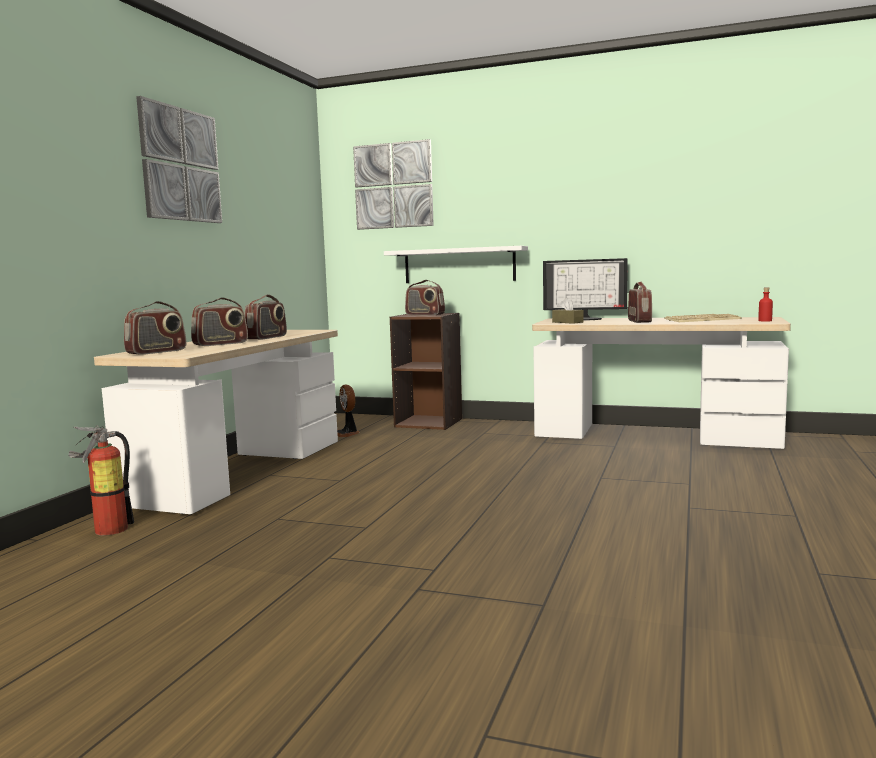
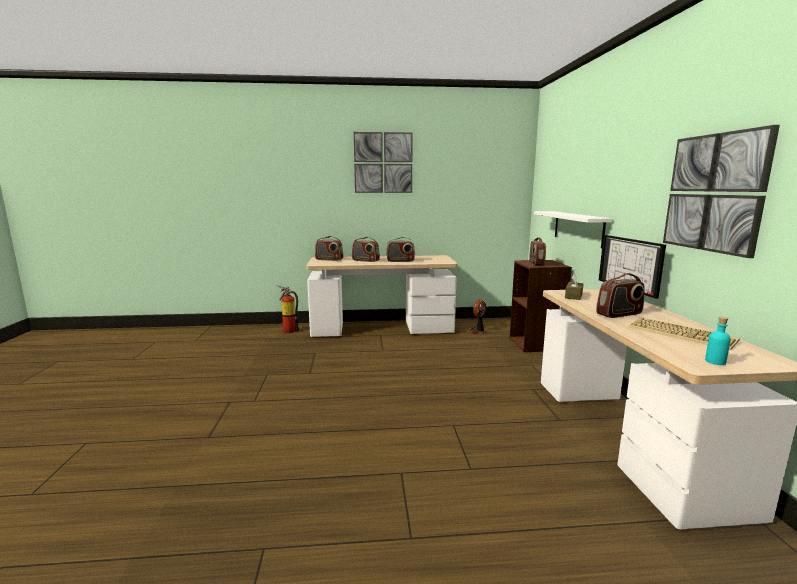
camera: 65 degrees right, 5 degrees up
(393, 185) = (558, 160): picture -> picture (714, 193)
(765, 321) = (715, 361): red bottle -> turquoise bottle

